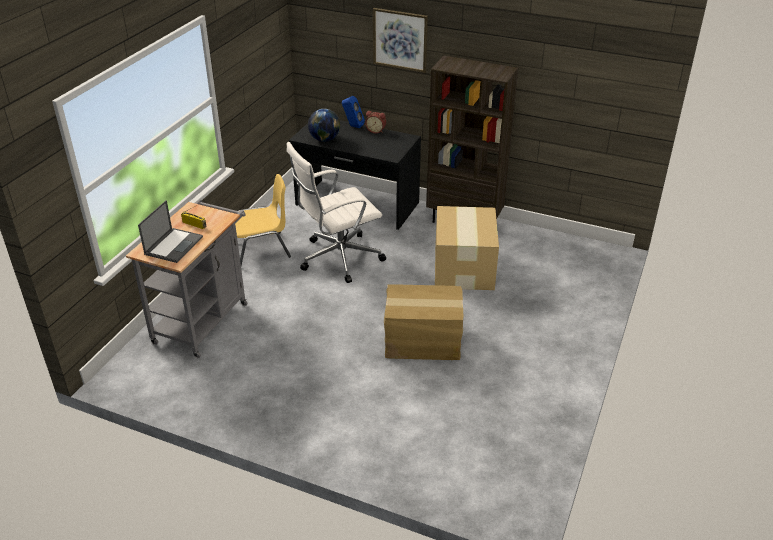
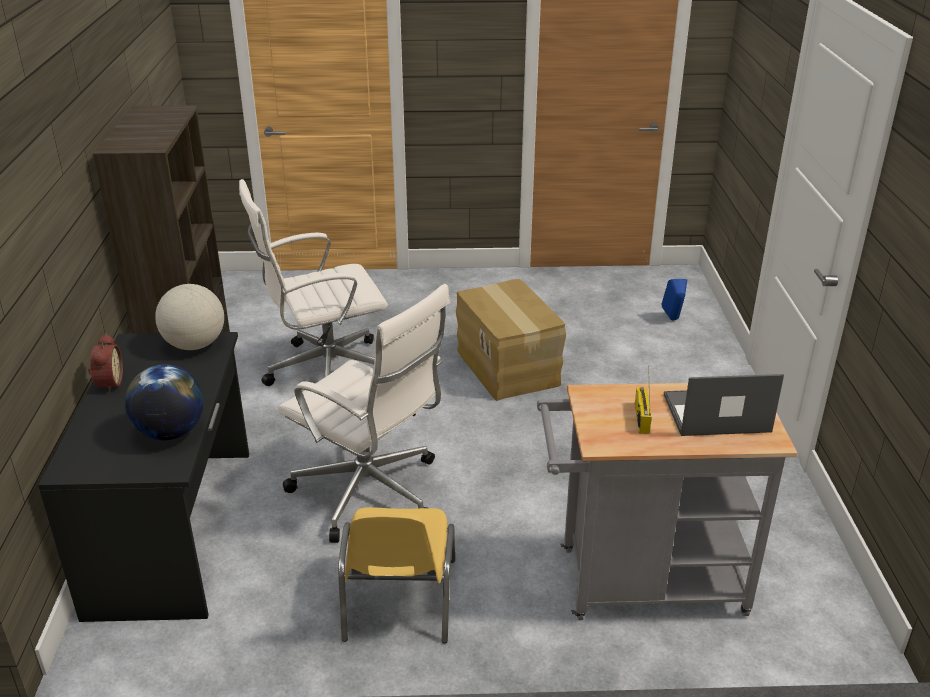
camera: 115 degrees left, 5 degrees down
(261, 249) = (398, 601): yellow chair -> yellow chair turned 135 degrees counterclockwise
(353, 126) = (93, 416): blue speaker -> blue speaker (673, 319)
(393, 151) = (194, 345): none -> globe
(400, 39) = (51, 176): picture -> none
(464, 267) = (325, 371): cardboard box -> white office chair

